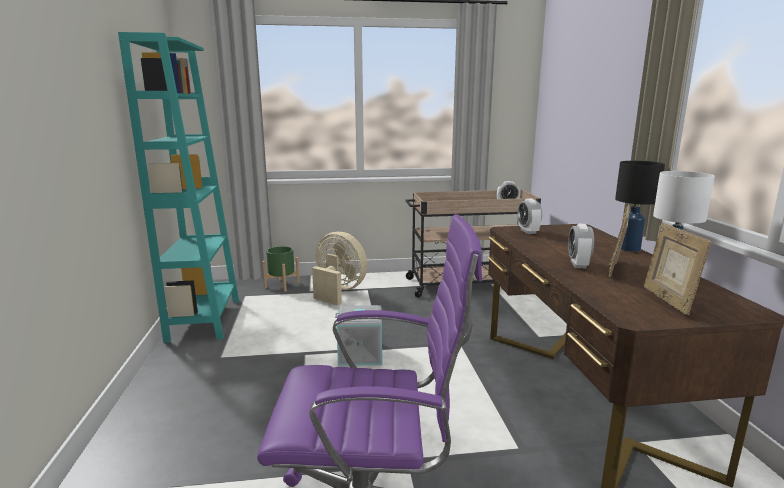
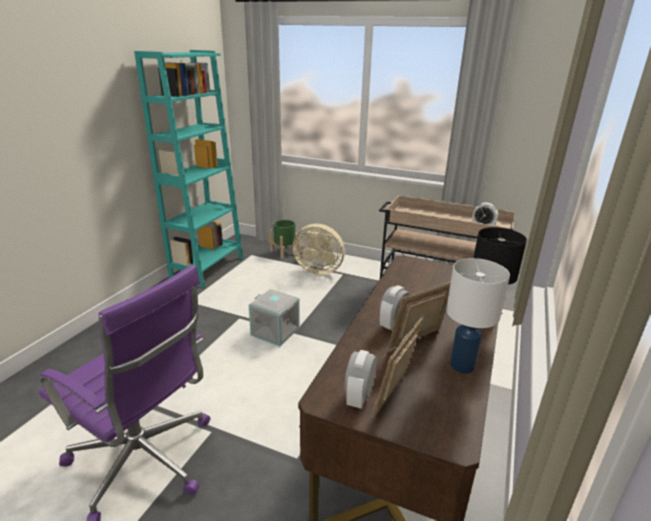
camera: 30 degrees right, 10 degrees up
(338, 292) = (318, 270): beige fan -> beige fan turned 135 degrees clockwise
(528, 231) = (422, 270): alarm clock -> alarm clock (359, 397)

